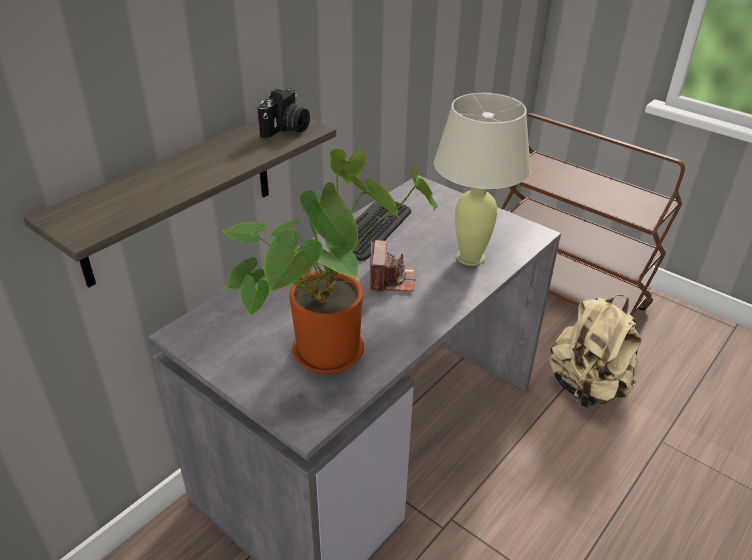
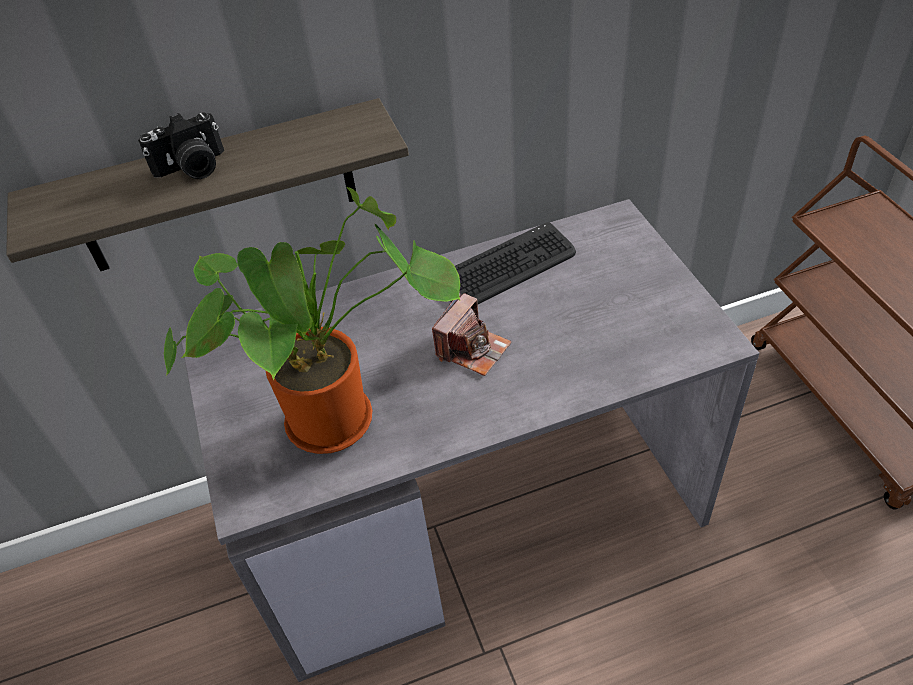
camera: 35 degrees right, 10 degrees up
(286, 129) = (349, 134): camera -> camera (193, 168)
(470, 257) = (597, 349): beige table lamp -> none
(587, 387) = (794, 559): beige backpack -> none

